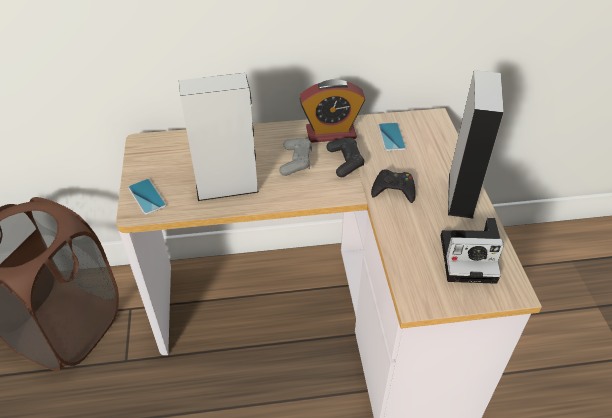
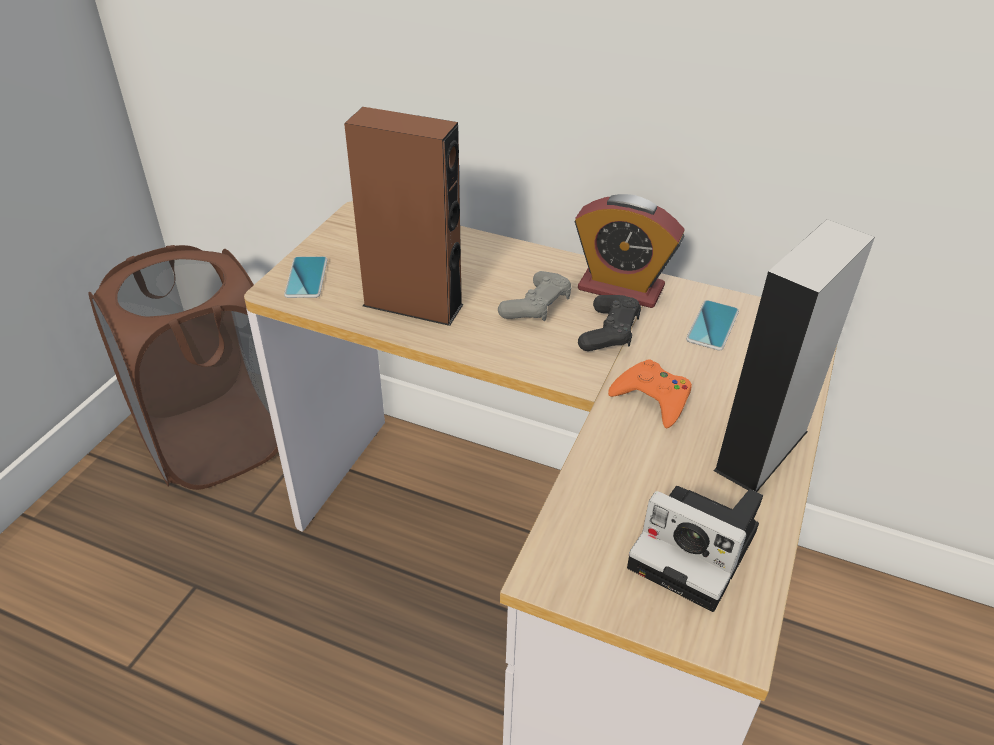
camera: 30 degrees right, 5 degrees down
(227, 188) = (413, 305): grey speaker -> brown speaker
(393, 189) = (652, 398): black game controller -> orange game controller

